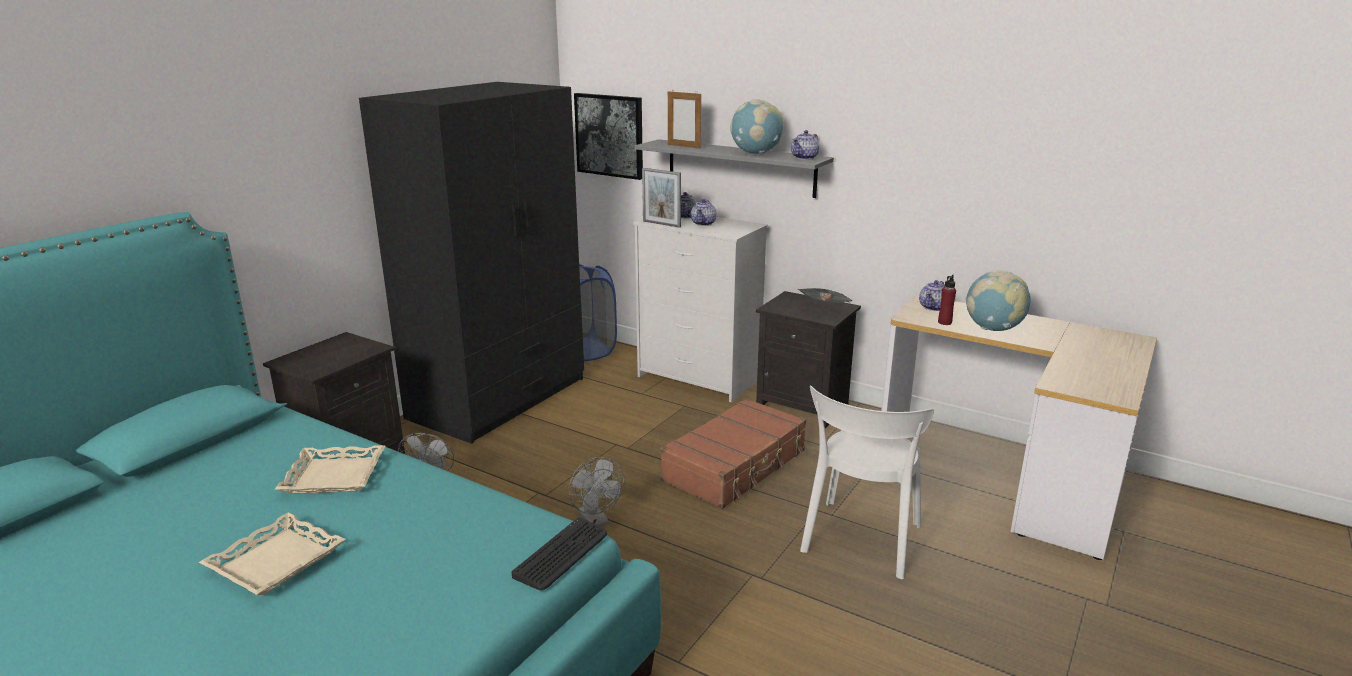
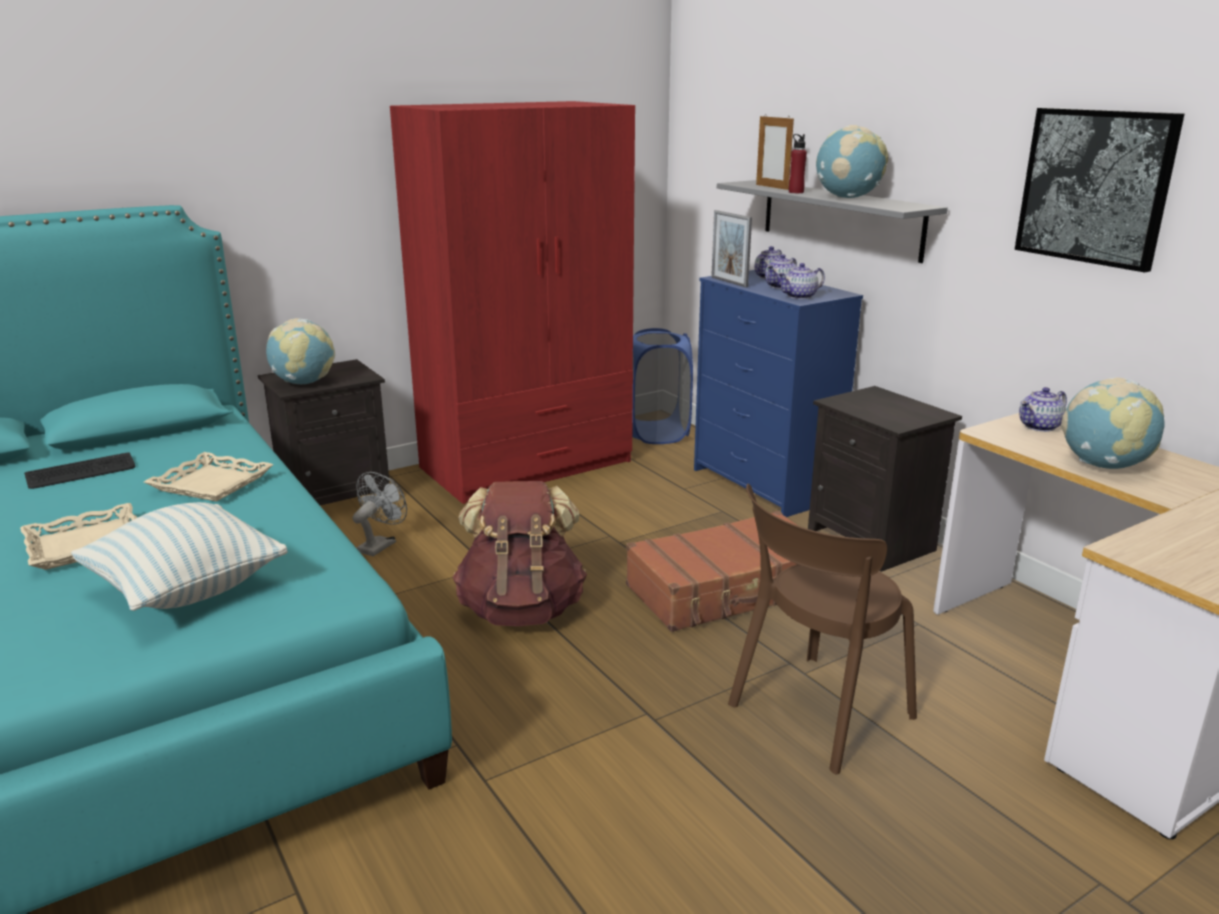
camera: 25 degrees right, 0 degrees up
(321, 363) = (304, 383): none -> globe
(426, 575) = (187, 590): none -> pillow
(500, 398) = (527, 465): black wardrobe -> red wardrobe
(562, 554) = (326, 604): keyboard -> keyboard (81, 472)
(596, 521) = (521, 609): grey fan -> brown backpack
(610, 135) = (710, 174): picture -> picture (1095, 187)
(699, 378) = (766, 485): white dresser -> blue dresser
(805, 158) = (904, 205): teapot -> teapot (800, 296)
(825, 310) = (904, 414): newspaper -> none
(860, 541) = (815, 714): white chair -> brown chair
(944, 322) = (1035, 446): red bottle -> red bottle (796, 192)

